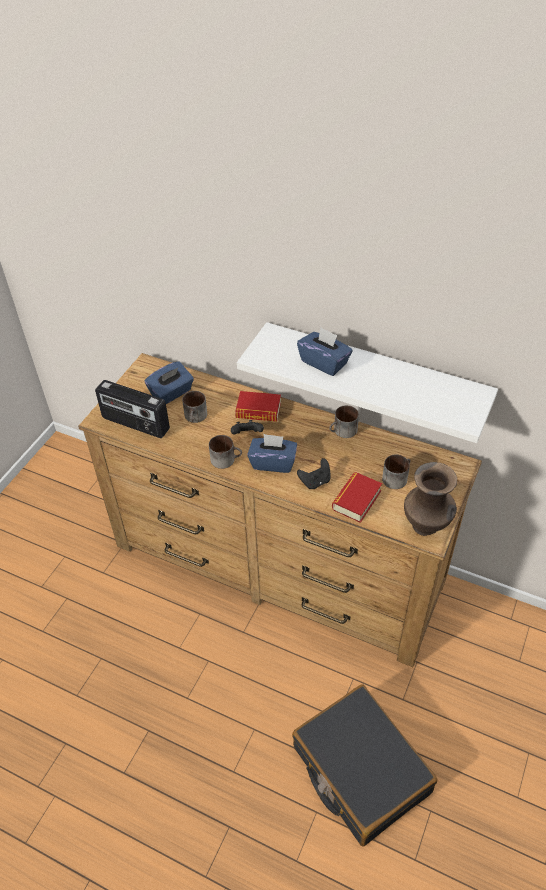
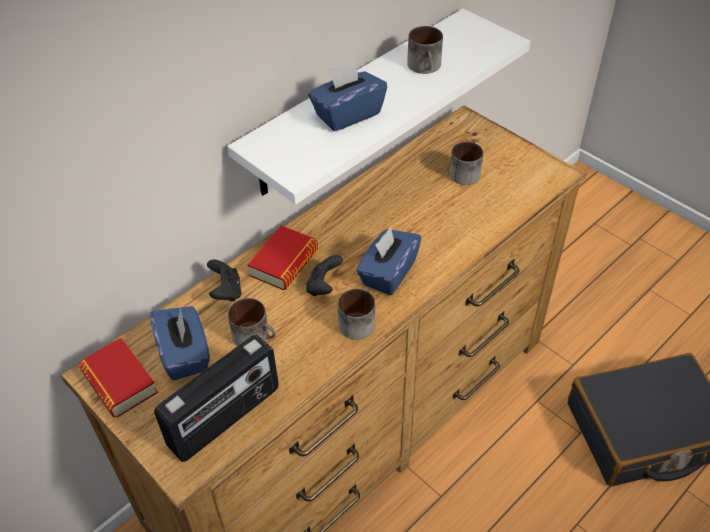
camera: 70 degrees left, 0 degrees up
(315, 481) = (439, 242): black game controller -> black game controller (226, 291)
(343, 431) = (367, 194): mug -> mug (426, 67)
(356, 500) = (483, 214): book -> book (119, 382)
(426, 526) = (541, 171): brown vase -> none

